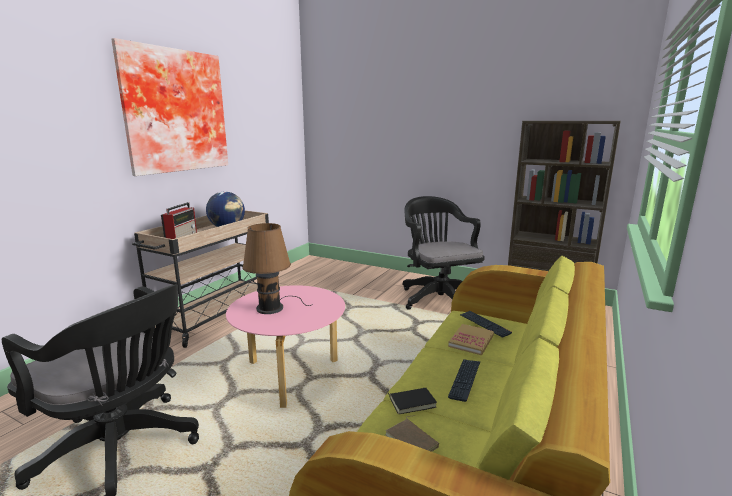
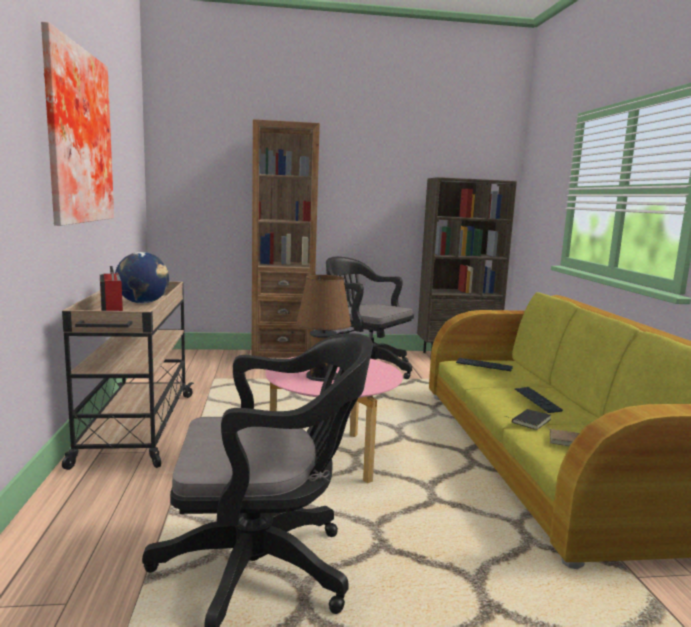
camera: 35 degrees left, 5 degrees down
(385, 276) = (282, 357): none -> brown bookcase
(471, 341) = (495, 377): book -> none

